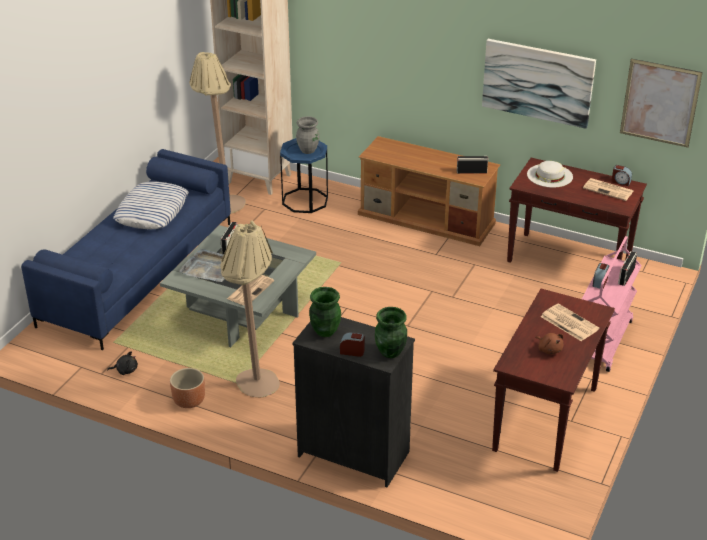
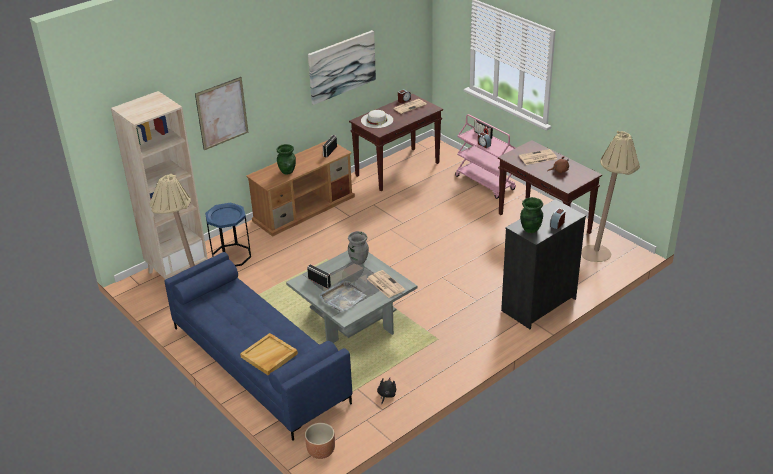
camera: 65 degrees left, 0 degrees up
(91, 250) = (269, 356): none -> beige tray
(152, 211) = (235, 313): pillow -> none
(189, 401) = (443, 368): brown planter -> brown planter (320, 451)
(254, 390) = (449, 333): beige floor lamp -> beige floor lamp (602, 256)
(308, 150) = (226, 213): grey vase -> grey vase (358, 260)
(390, 352) = (565, 210): green vase -> green vase (287, 171)
(660, 103) = (408, 38): picture -> picture (222, 113)

